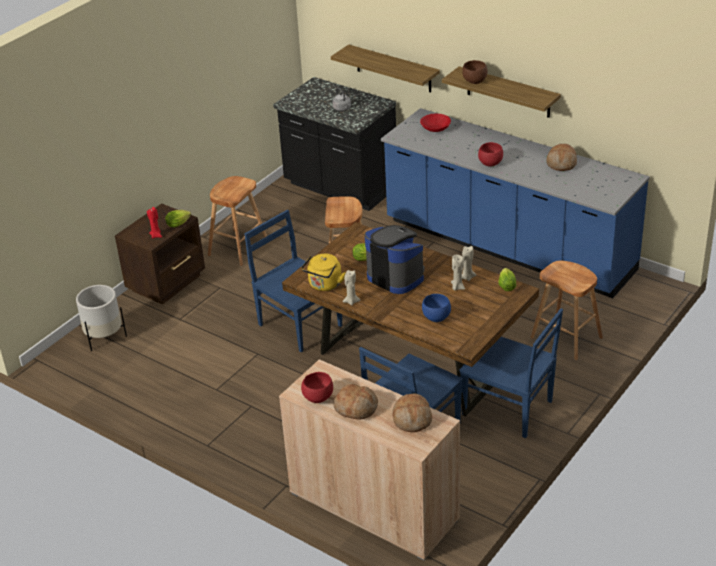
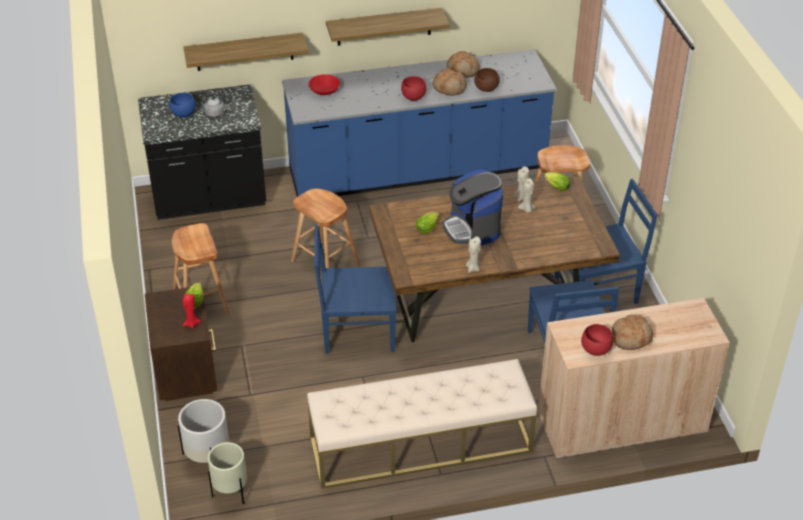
camera: 50 degrees left, 5 degrees up
(83, 367) = (231, 494): none -> beige planter
(224, 419) = (420, 445): none -> beige bench
(324, 285) = (432, 269): yellow kettle -> none
(396, 277) = (472, 229): coffee machine -> coffee machine turned 105 degrees counterclockwise
(412, 419) = (676, 318): bread -> bread (449, 88)
(436, 318) = (550, 241): blue bowl -> blue bowl (184, 114)
(475, 81) = (362, 28): brown bowl -> brown bowl (487, 89)

